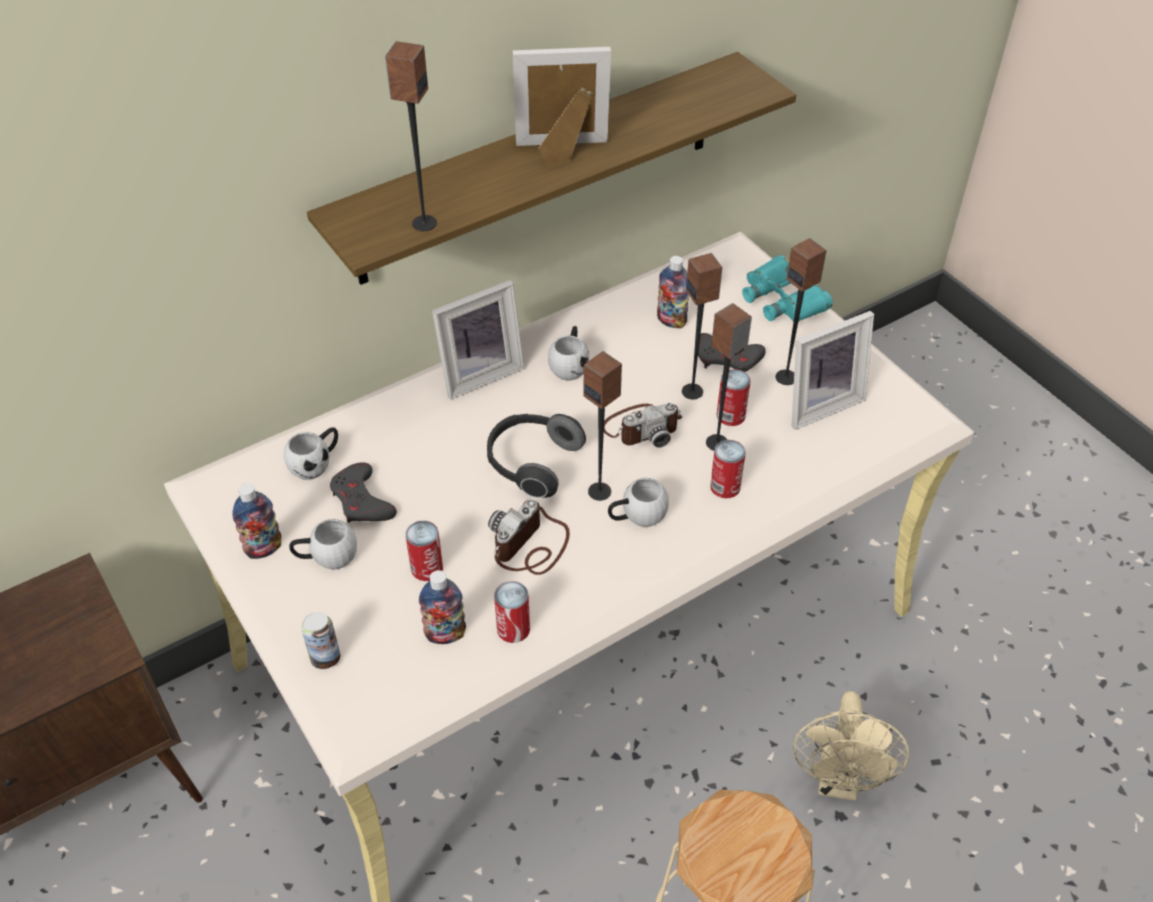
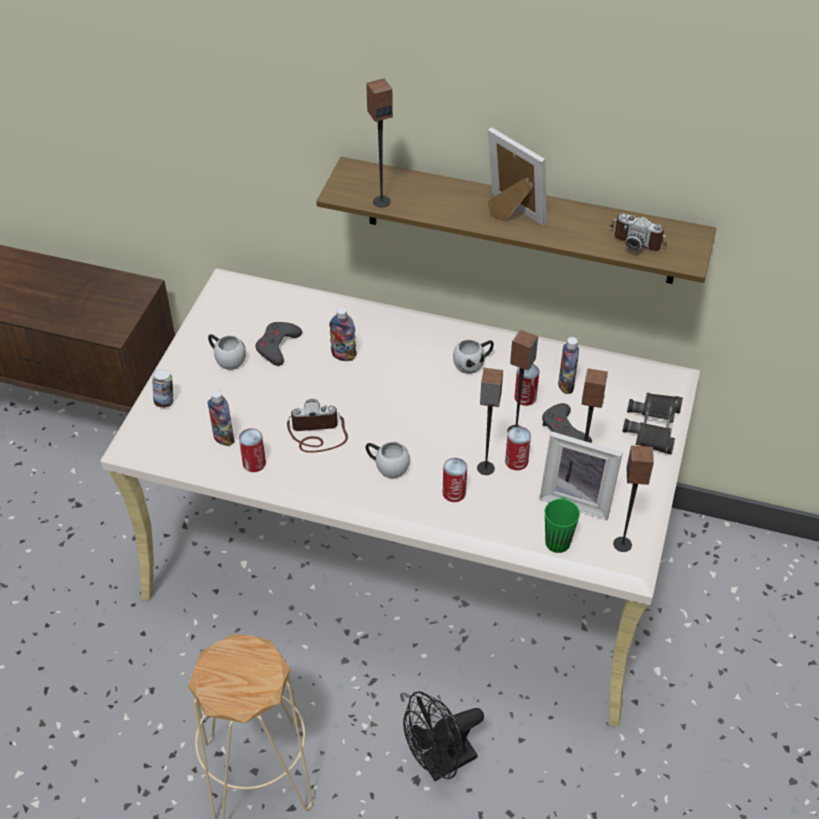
camera: 50 degrees right, 0 degrees up
(264, 548) = (208, 332): bottle -> bottle (343, 355)
(316, 463) = (284, 311): white mug -> none
(427, 568) = (259, 402): can -> can (525, 397)
(479, 373) = (421, 329): picture frame -> none
(531, 463) = (377, 396): headphones -> none
(600, 491) = (388, 438): speaker -> speaker (623, 544)
(641, 428) = (459, 426): camera -> camera (639, 236)
(782, 298) = (653, 426): turquoise binoculars -> black binoculars
(838, 781) = (441, 763): beige fan -> black fan
(854, 446) = (558, 537): none -> green mug

